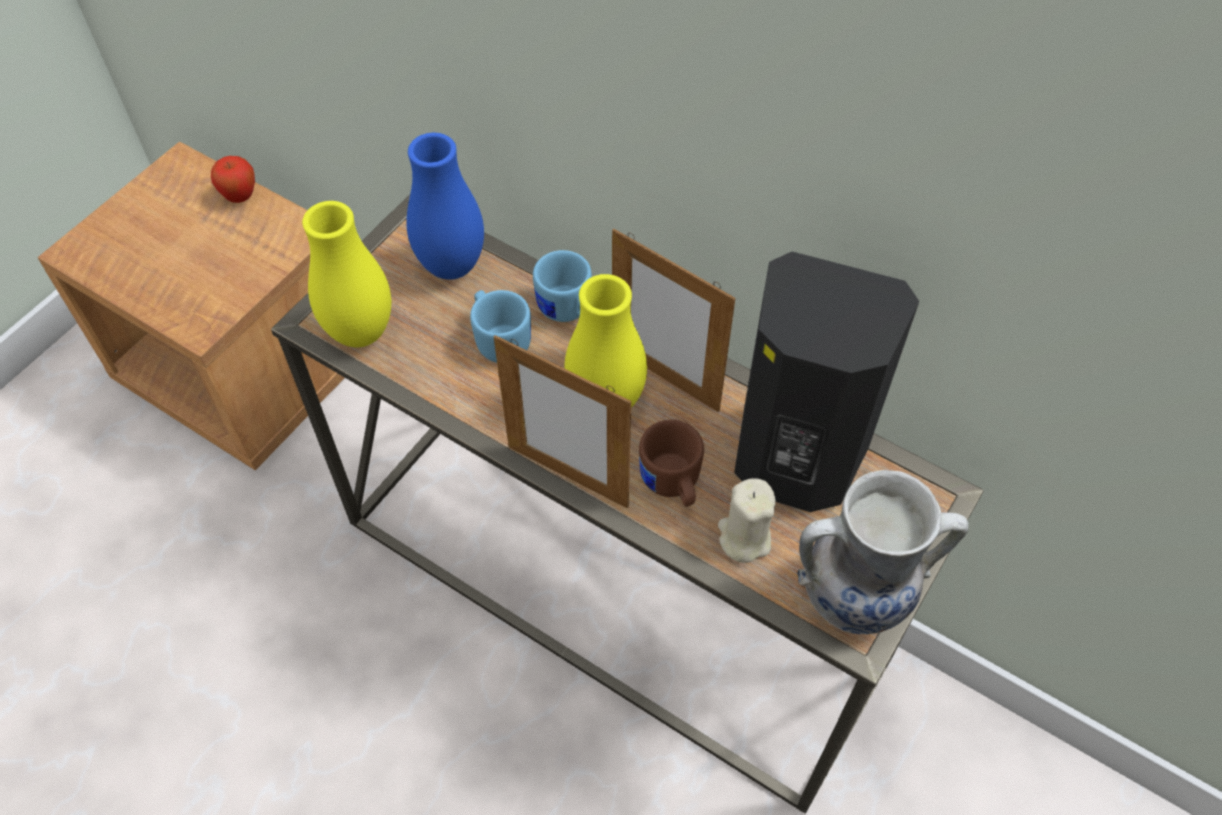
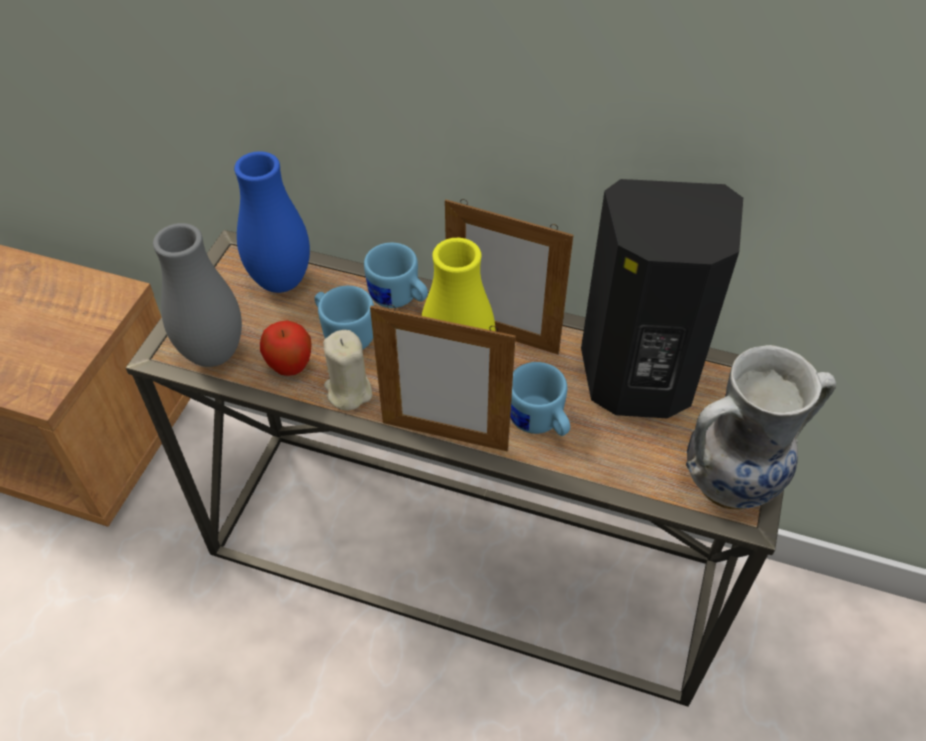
camera: 15 degrees left, 5 degrees down
(240, 196) = (50, 275): apple -> apple (290, 367)
(360, 332) = (213, 353): yellow vase -> grey vase
(672, 485) = (539, 423): brown mug -> blue mug
(744, 538) = (618, 453): beige candle -> beige candle (348, 391)

